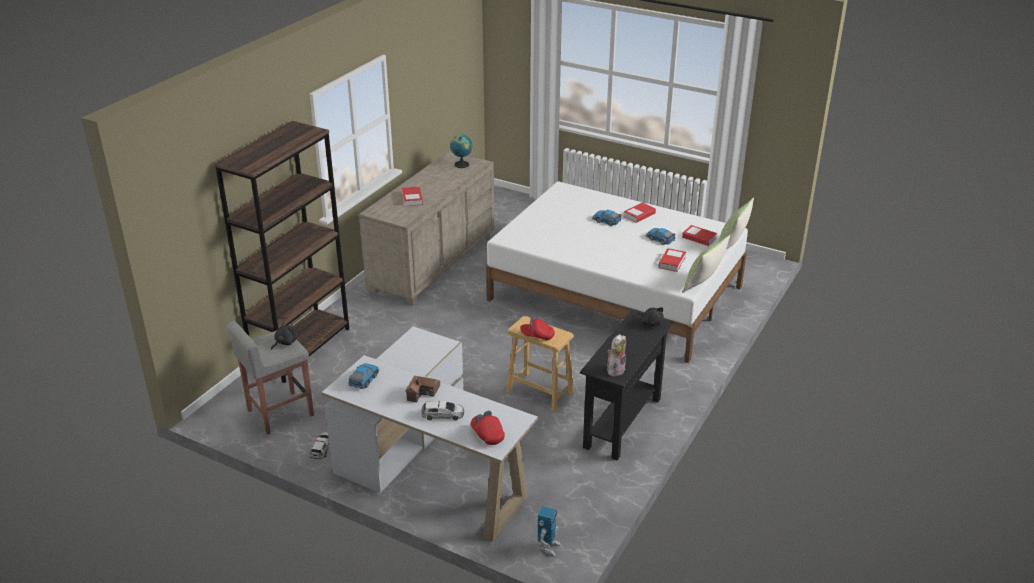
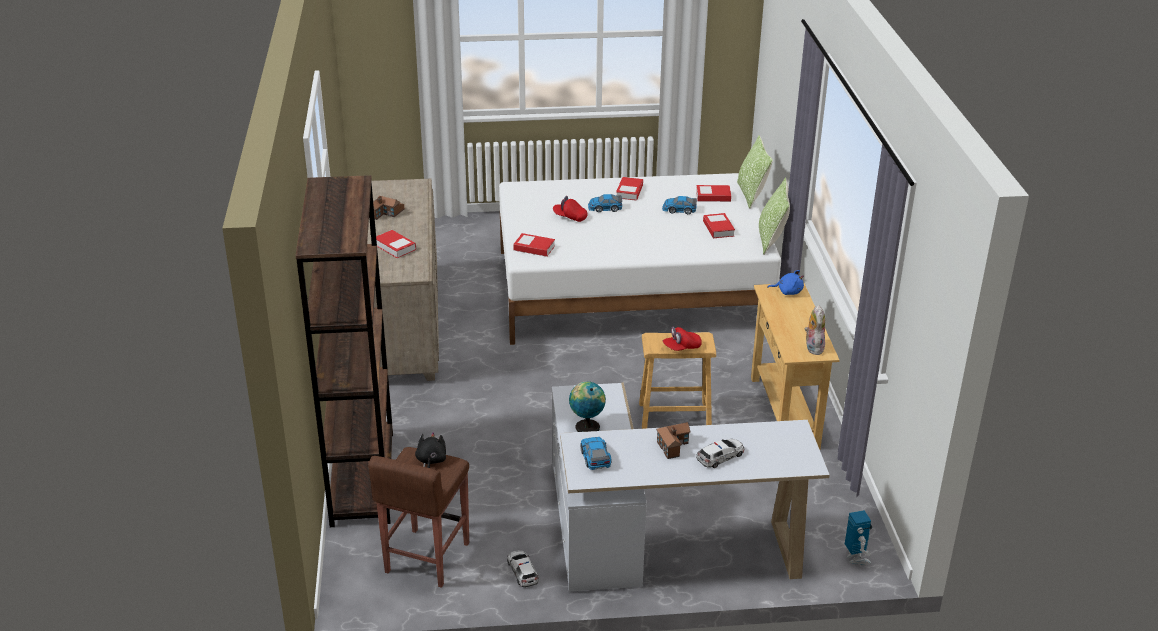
camera: 35 degrees left, 0 degrees up
(279, 413) = (426, 558): grey stool -> brown stool
(435, 175) = (386, 213): none -> toy house
(461, 164) = (399, 191): globe -> globe (586, 426)
(487, 434) = (786, 457): red cap -> red cap (570, 217)
(521, 232) = (534, 248): none -> book
(622, 422) = (784, 412): black console table -> beige console table
(651, 323) = (788, 291): black plush toy -> blue plush toy

